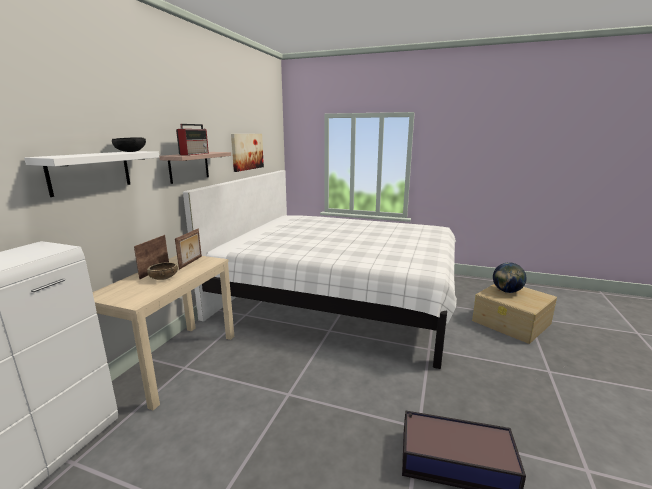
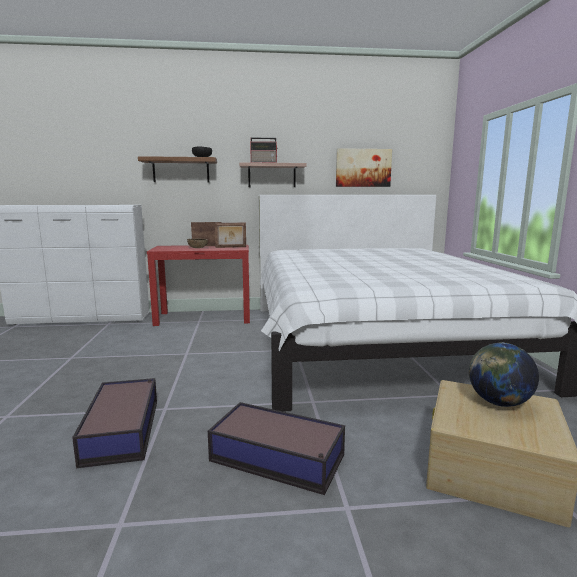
camera: 65 degrees right, 5 degrees down
(90, 172) = (181, 170): white shelf -> brown shelf
(175, 361) = (204, 317): beige console table -> red console table
(503, 382) = (278, 458): none -> storage box

